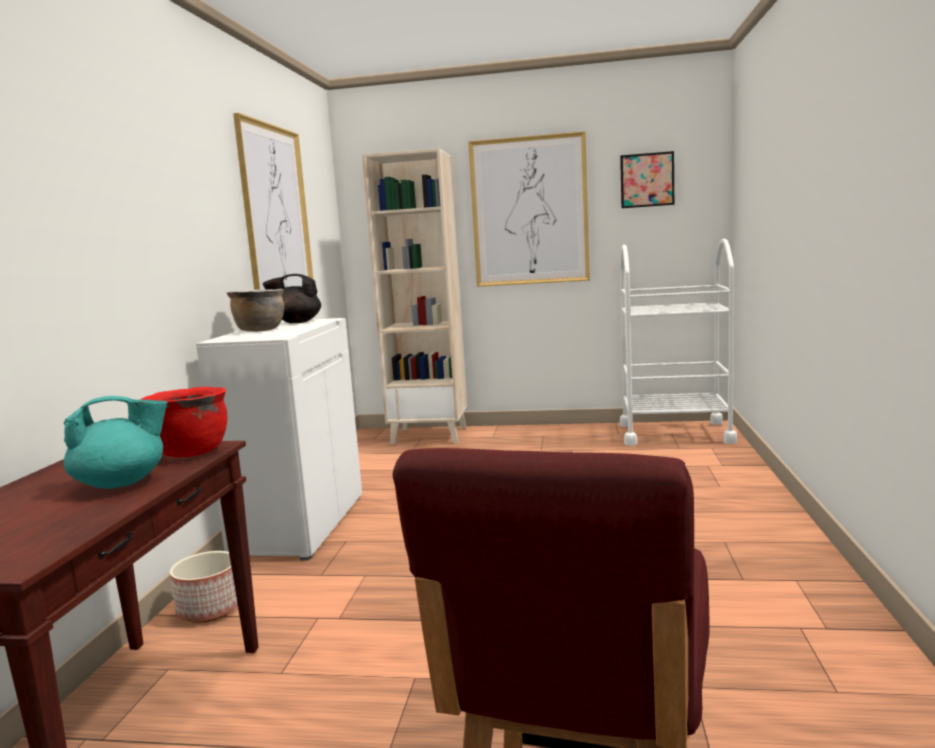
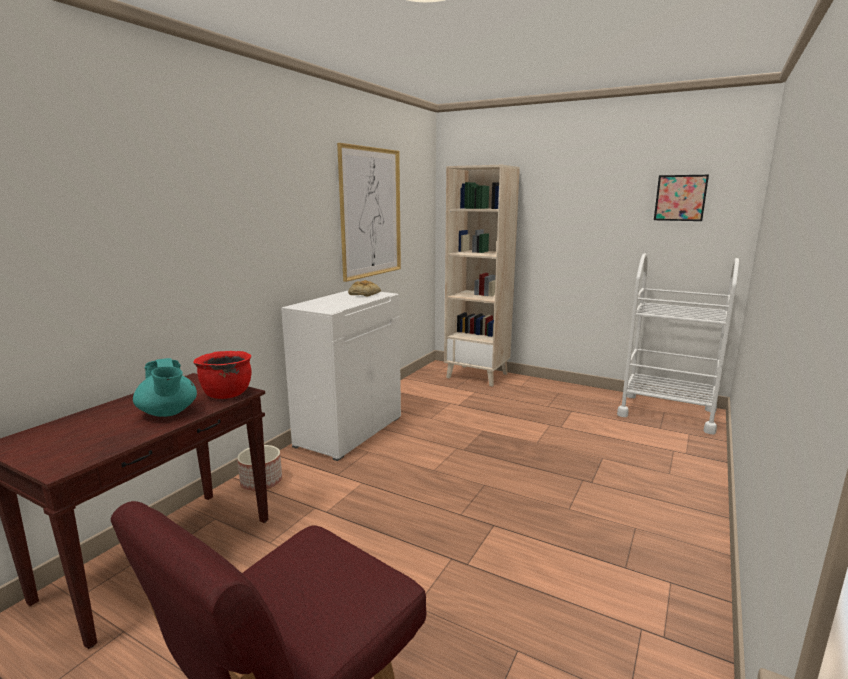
camera: 20 degrees right, 5 degrees up
(122, 483) = (168, 413): turquoise teapot -> turquoise teapot turned 60 degrees clockwise
(260, 330) = (332, 299): brown cooking pot -> none
(296, 322) = (364, 293): black teapot -> bread
(529, 211) = (576, 216): picture -> none

